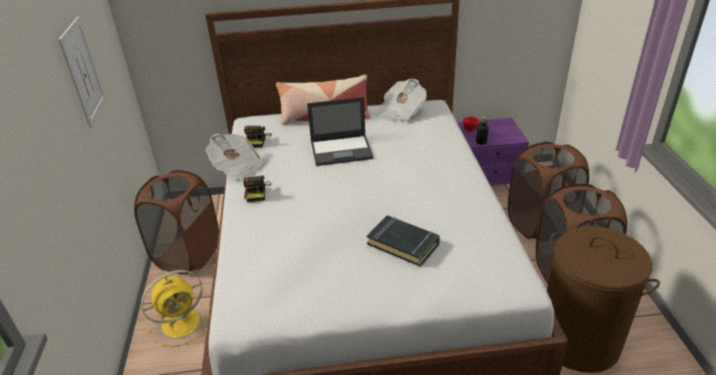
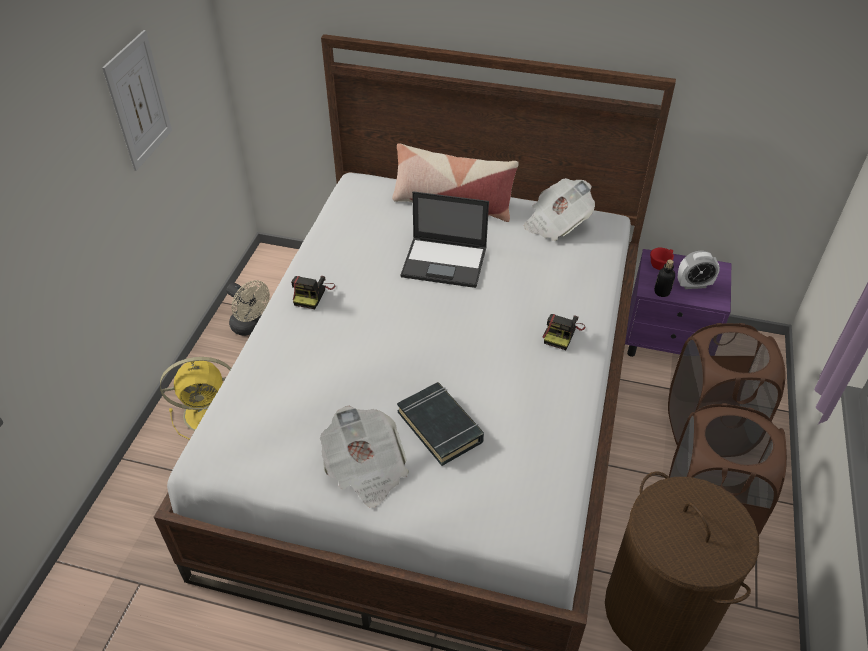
camera: 20 degrees right, 10 degrees up
(188, 255) = (251, 327): brown laundry basket -> beige fan
(237, 169) = (307, 252): newspaper -> newspaper (366, 469)
(257, 140) = (352, 216): camera -> camera (562, 333)
(497, 133) = (694, 285): none -> alarm clock

